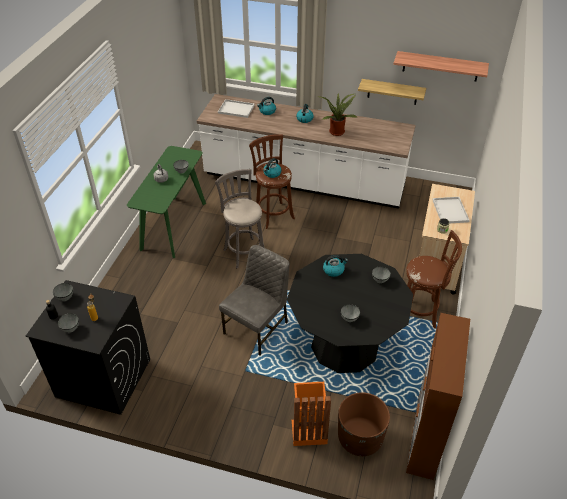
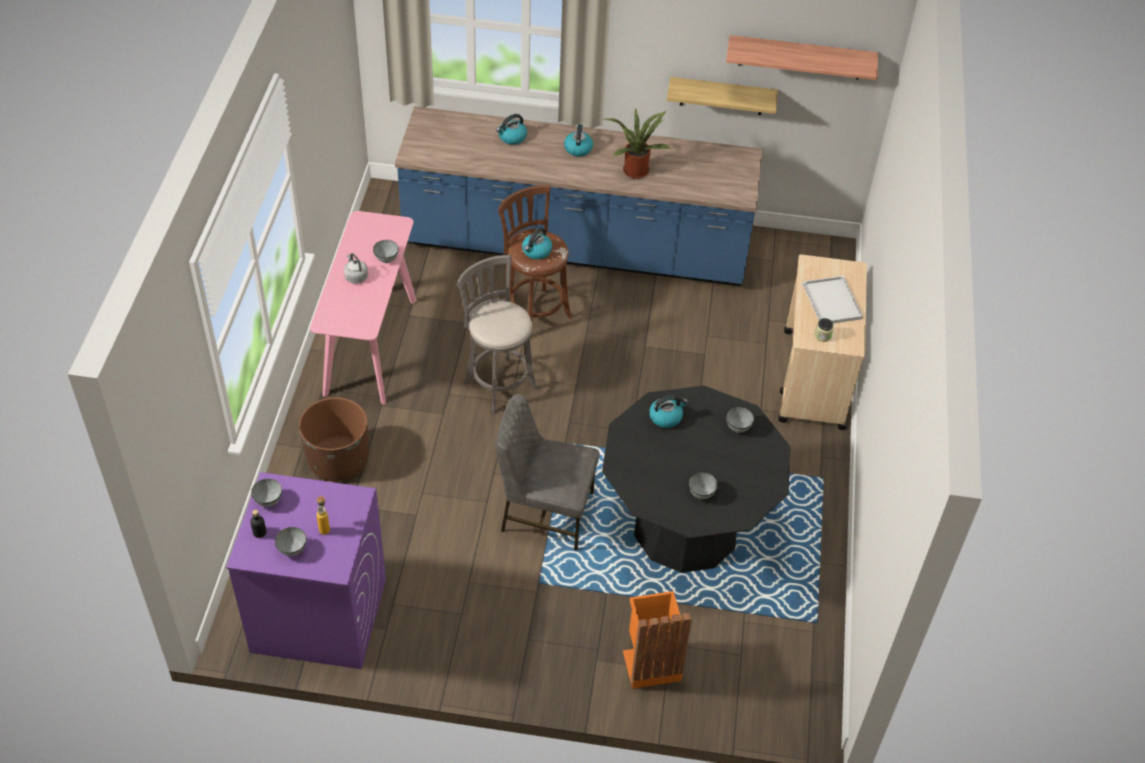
camera: 10 degrees left, 5 degrees up
(103, 377) = (318, 615): black washing machine -> purple washing machine
(173, 225) = (370, 346): green console table -> pink console table
(235, 109) = (457, 136): white tray -> none
(257, 328) = (545, 512): grey chair -> grey chair turned 105 degrees counterclockwise
(304, 181) = (576, 247): white counter -> blue counter
(360, 438) = (727, 667): brown planter -> brown planter (338, 460)
(421, 313) = (796, 465): brown stool -> none
(424, 438) = (821, 658): brown cabinet -> none

